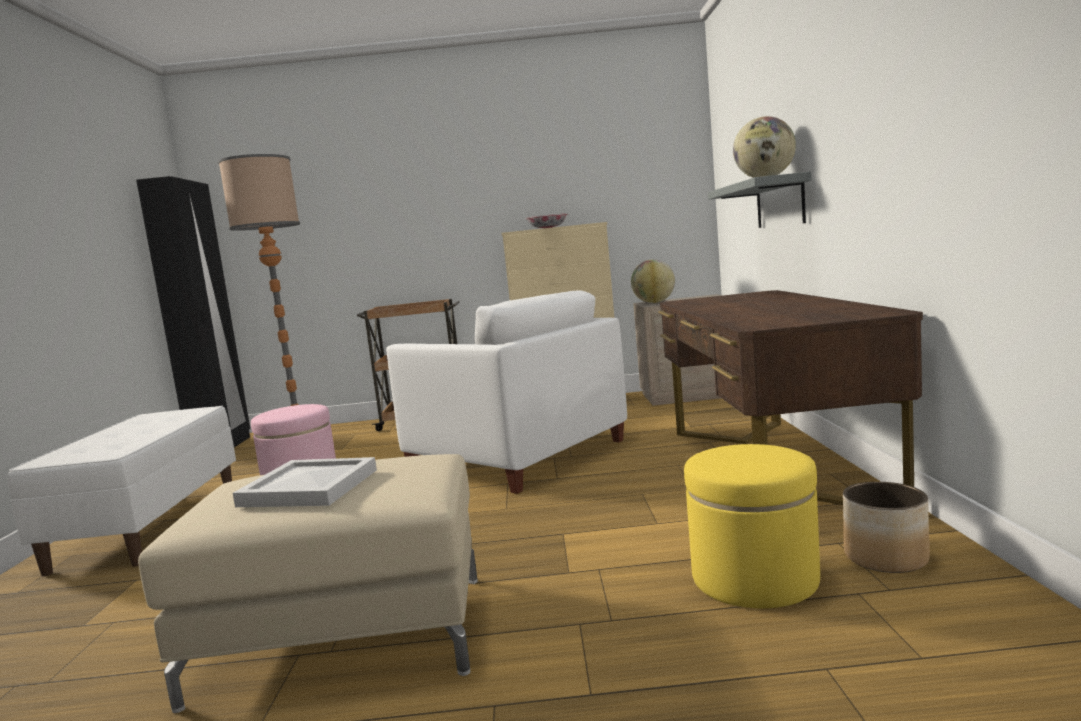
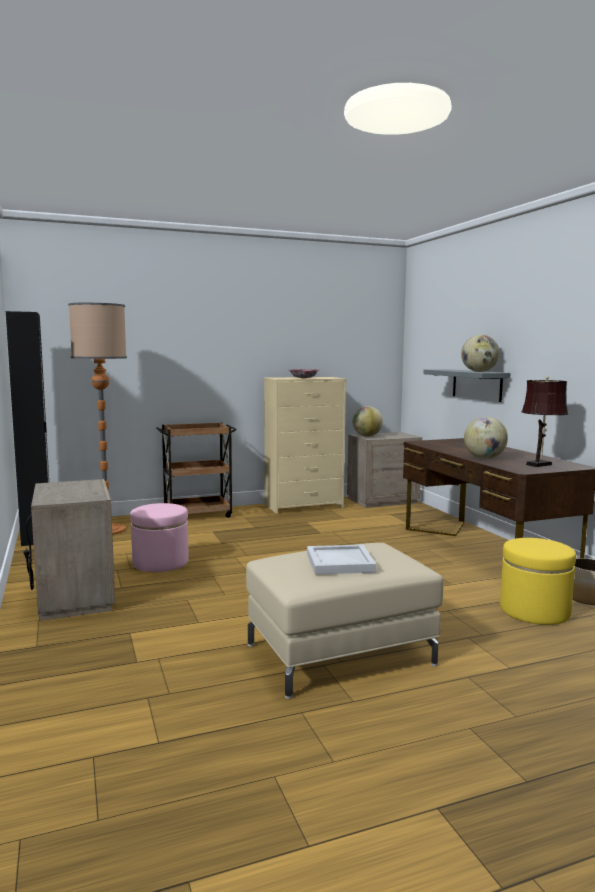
camera: 20 degrees left, 0 degrees up
(149, 526) = (74, 597): white bench -> beige nightstand
(518, 455) = (310, 543): white armchair -> none
(735, 313) = (484, 458): none -> globe
(815, 315) = (540, 464): none -> brown table lamp

